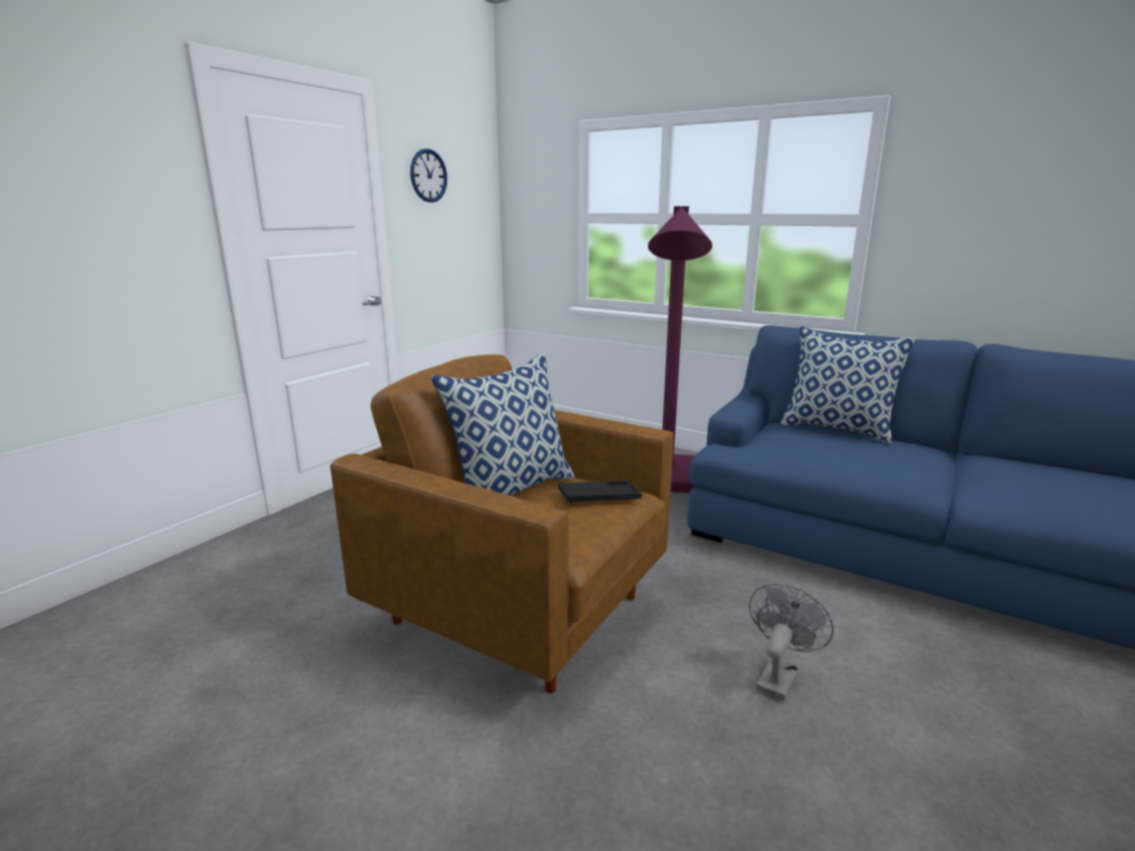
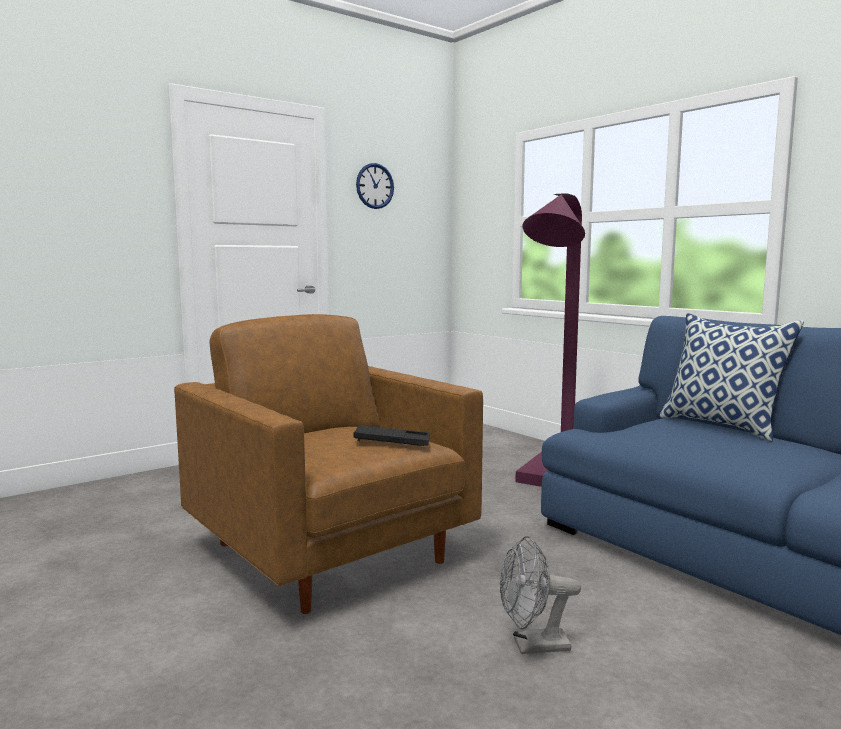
camera: 20 degrees right, 10 degrees down
(511, 490) = (325, 431): pillow -> none
(778, 676) = (532, 646): grey fan -> grey fan turned 150 degrees counterclockwise

